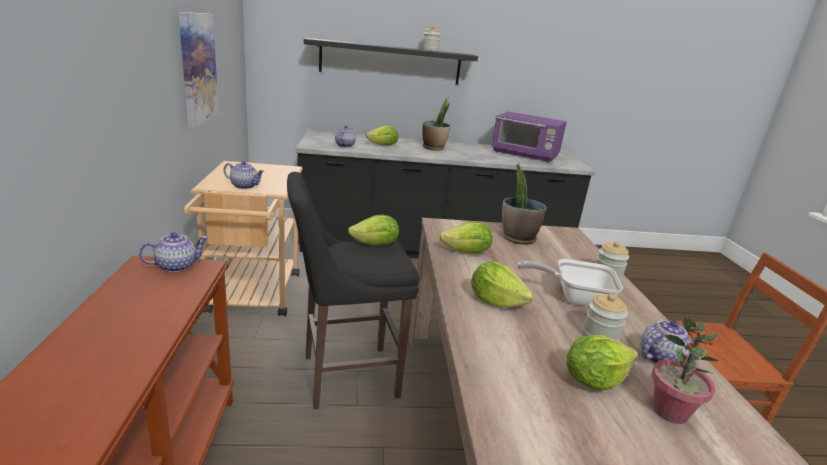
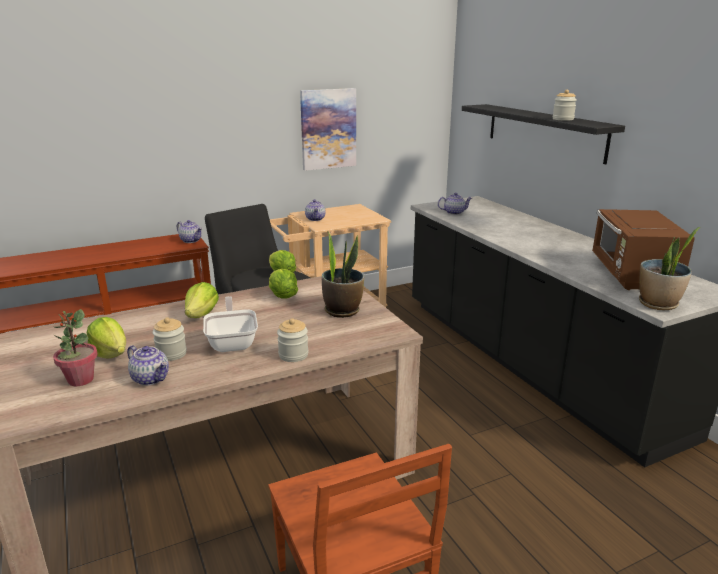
camera: 70 degrees right, 0 degrees up
(383, 146) = (489, 221): lettuce -> none
(434, 148) = (535, 236): potted plant -> potted plant (658, 304)
(525, 155) = (632, 275): purple microwave -> brown microwave

